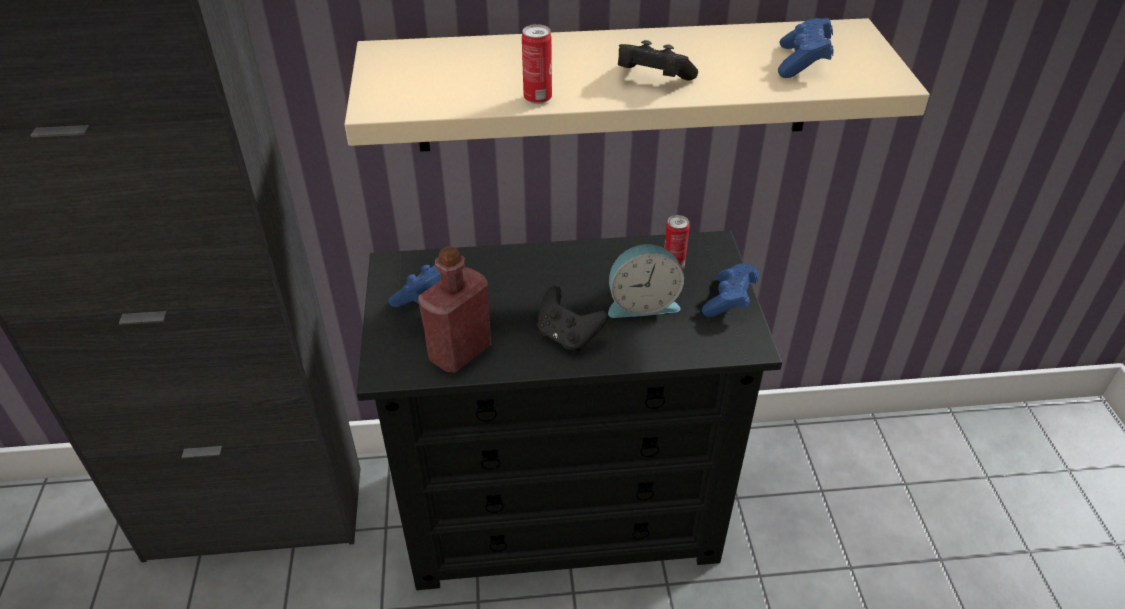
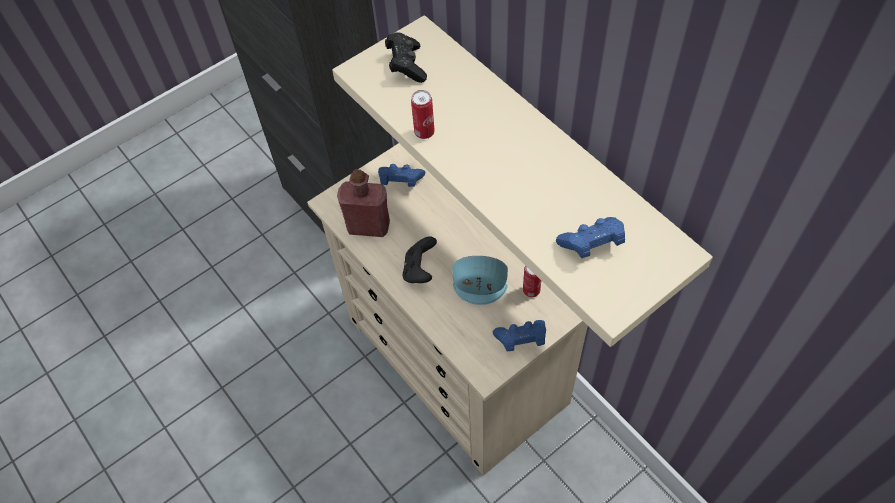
camera: 60 degrees right, 15 degrees up
(564, 509) = (457, 362): black dresser -> beige dresser
(642, 303) = (479, 292): alarm clock -> alarm clock turned 135 degrees clockwise
(651, 79) = (495, 174): black game controller -> black game controller (406, 65)

